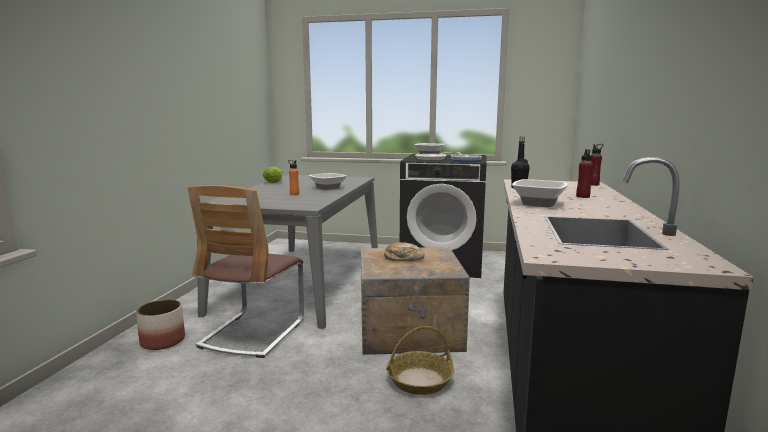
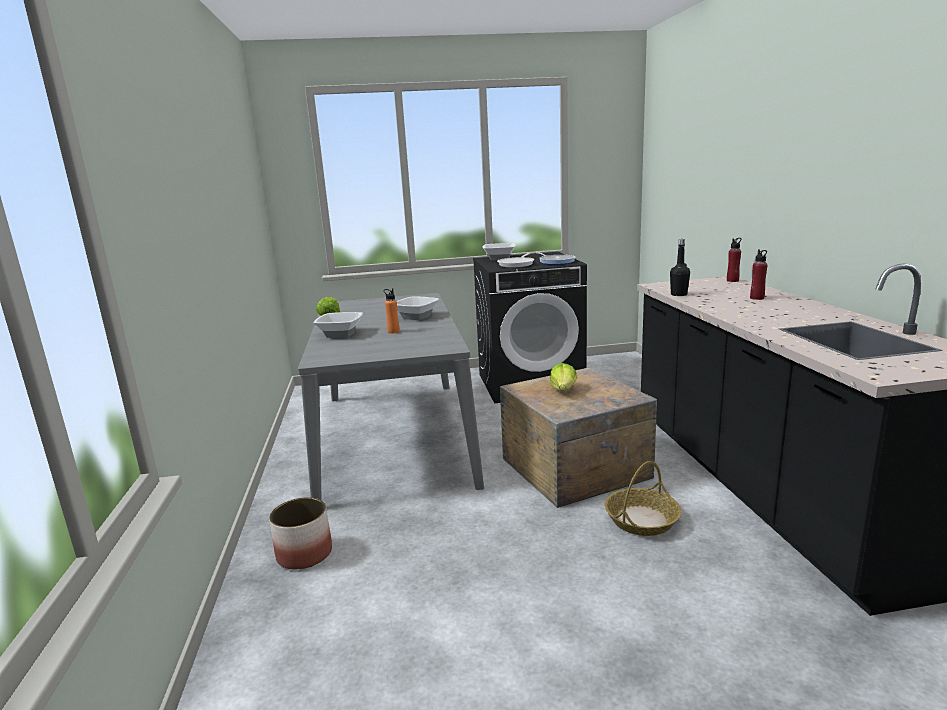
camera: 20 degrees left, 5 degrees up
(253, 333) = (408, 514): chair -> none
(403, 258) = (563, 390): bread -> lettuce
(538, 204) = (741, 314): bowl -> bowl (340, 334)

